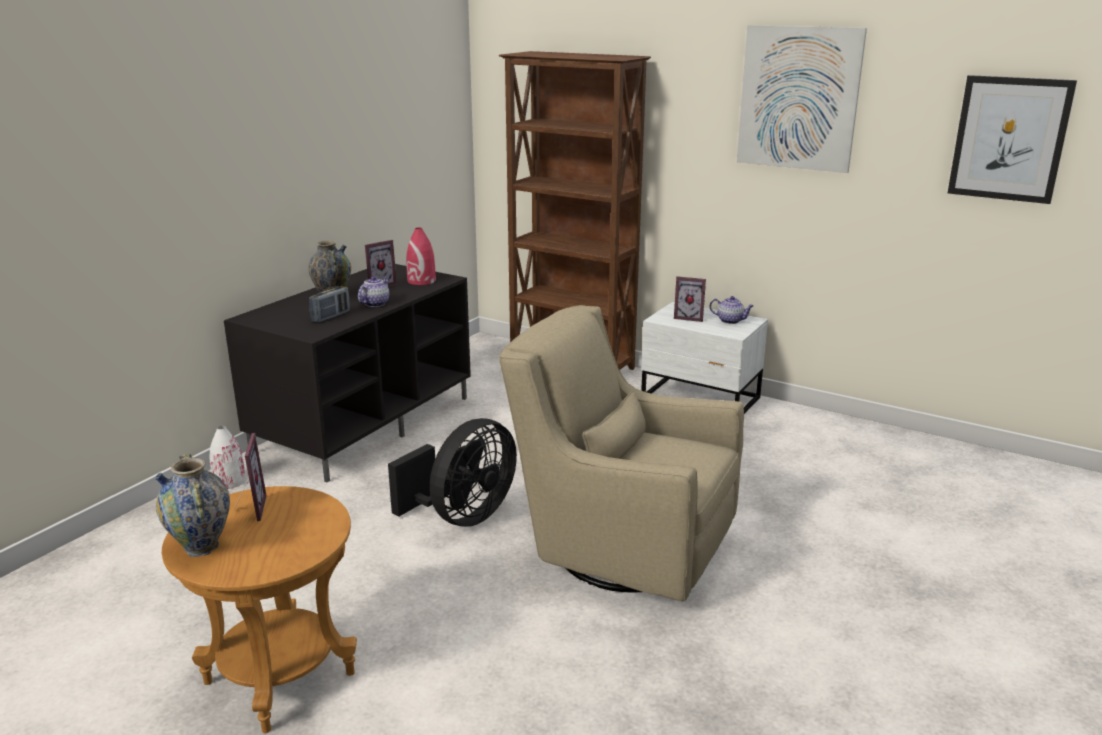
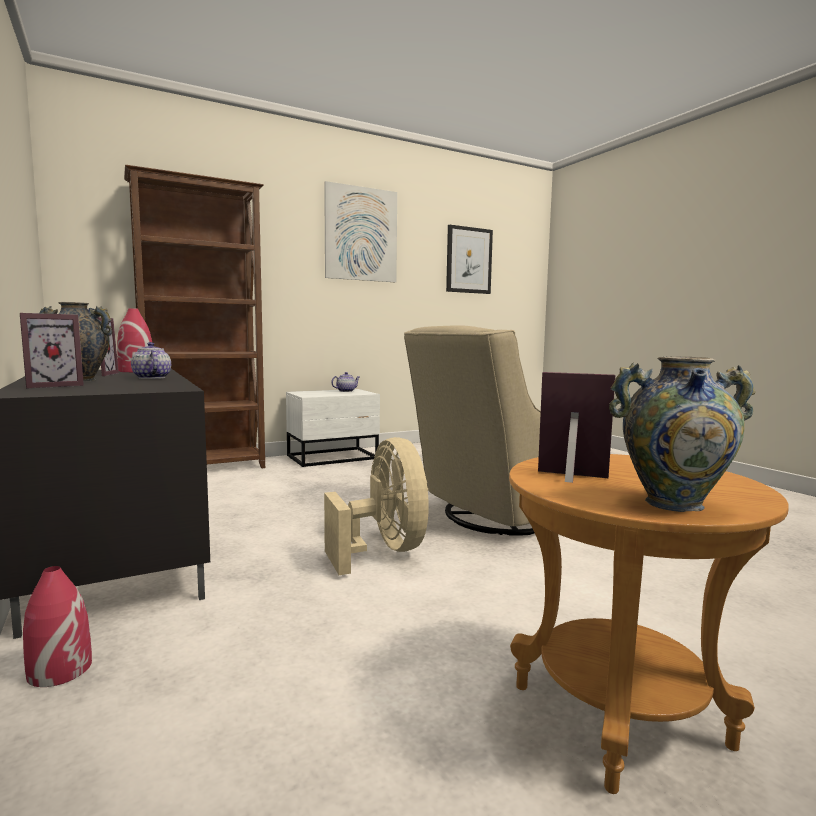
camera: 60 degrees left, 15 degrees down
(229, 481) = (59, 670): white vase -> red vase
(331, 317) = (140, 384): radio -> none
(463, 516) = (384, 551): black fan -> beige fan
(689, 317) = (321, 393): picture frame -> picture frame (53, 386)

